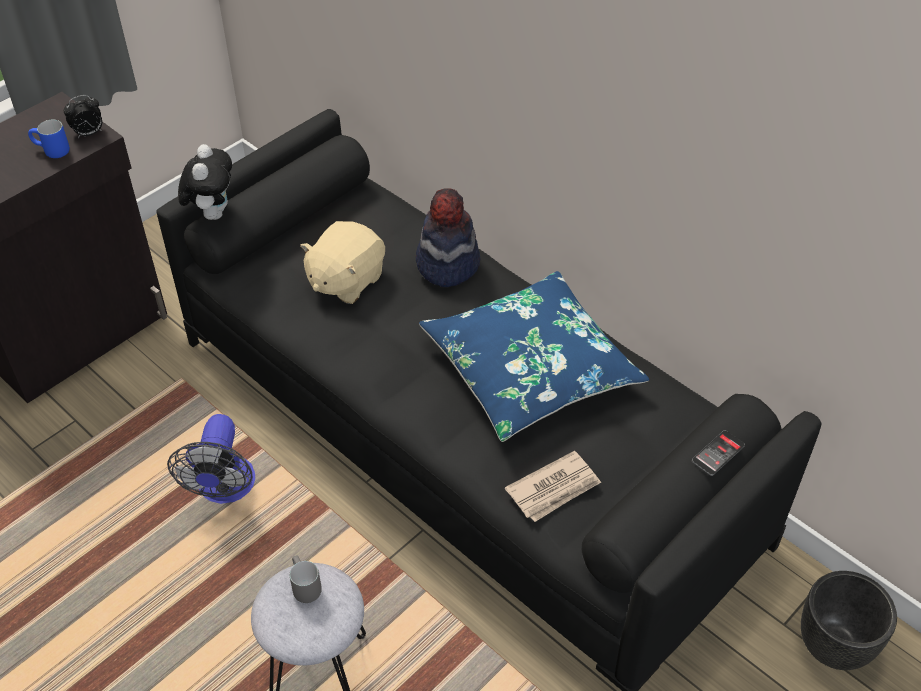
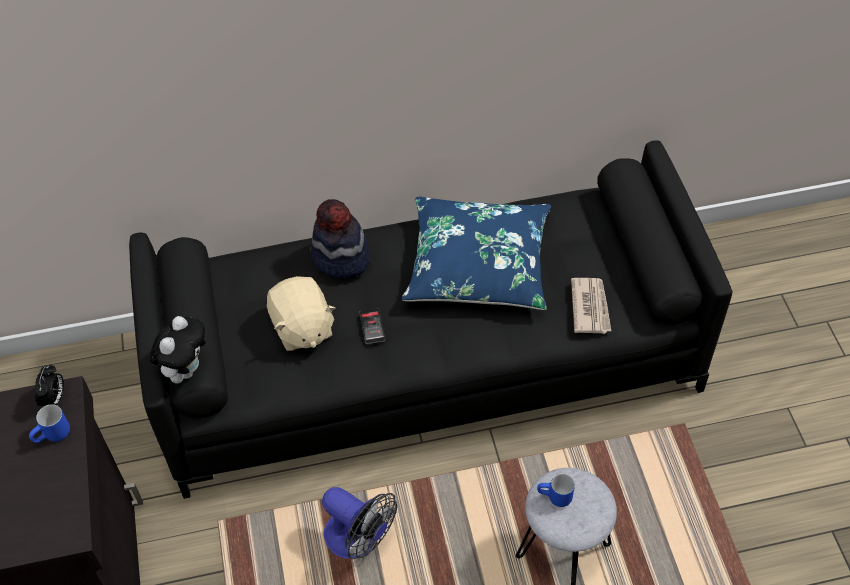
camera: 55 degrees left, 5 degrees up
(212, 213) = (185, 369): plush toy -> plush toy turned 75 degrees clockwise
(303, 587) = (554, 498): grey mug -> blue mug
(718, 453) = (649, 202): phone -> phone (372, 326)
(834, 646) = (723, 261): black planter -> none

